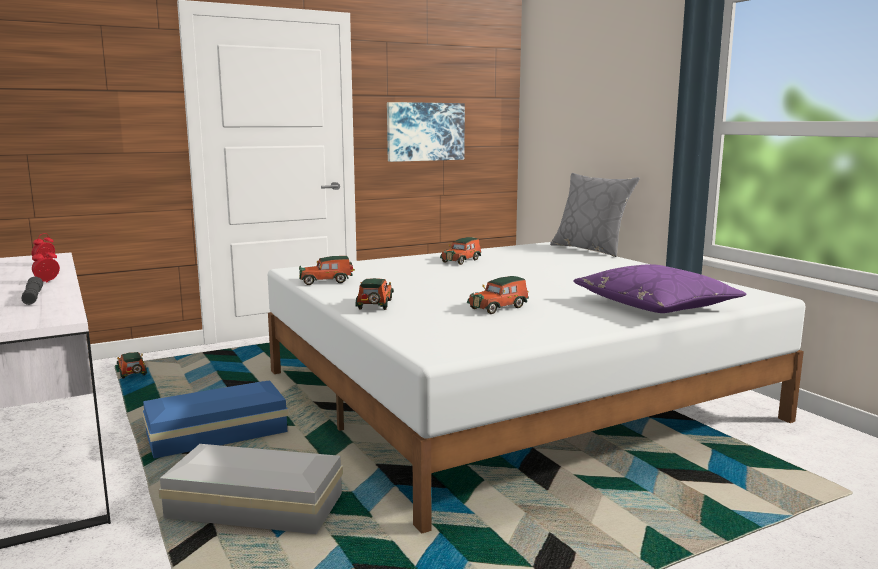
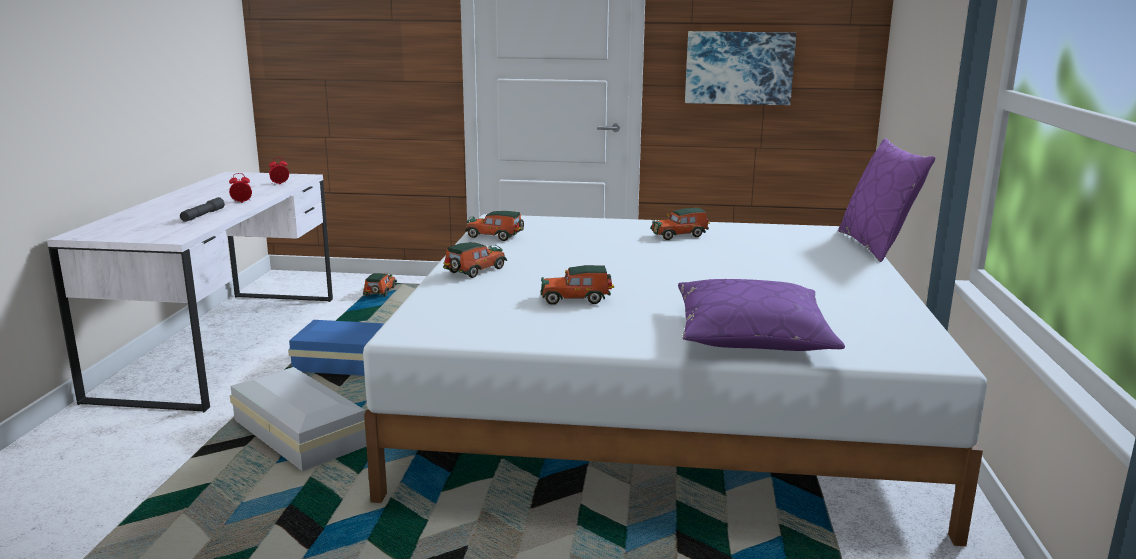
camera: 35 degrees right, 5 degrees up
(591, 249) = (877, 246): grey pillow -> purple pillow

